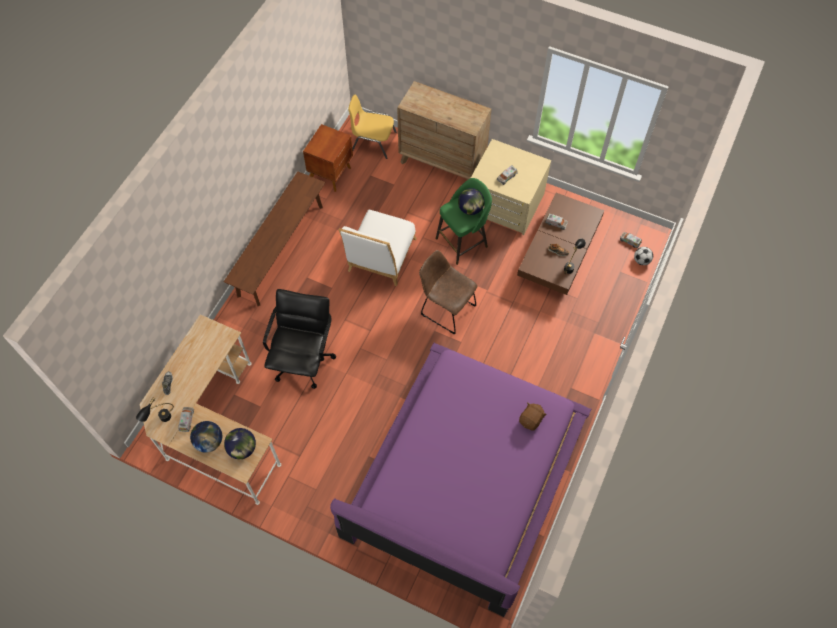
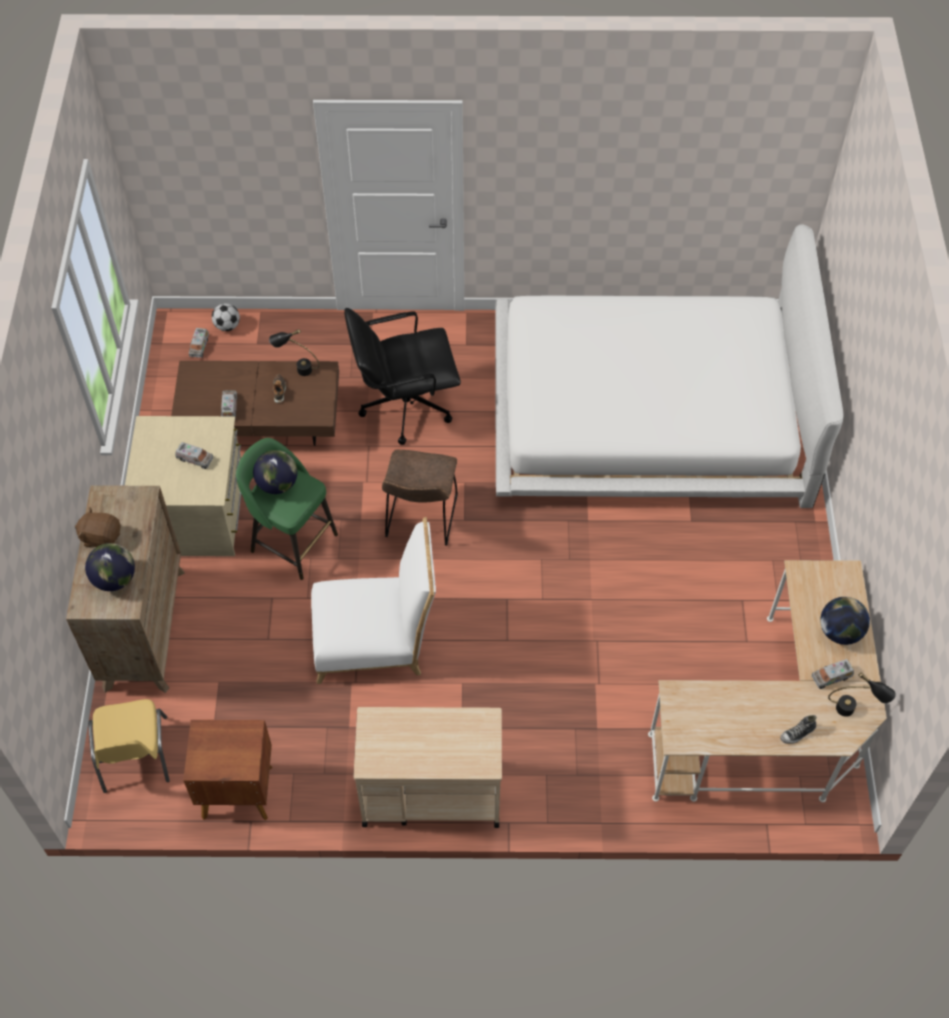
camera: 115 degrees left, 5 degrees down
(242, 449) = (821, 587): globe -> globe (115, 579)
(281, 250) = (430, 793): brown bench -> beige cart
(304, 360) = (603, 663): black office chair -> black office chair (405, 406)
(466, 476) = (650, 409): purple bed -> white bed
(531, 420) = (566, 324): brown plush toy -> brown plush toy (101, 537)

